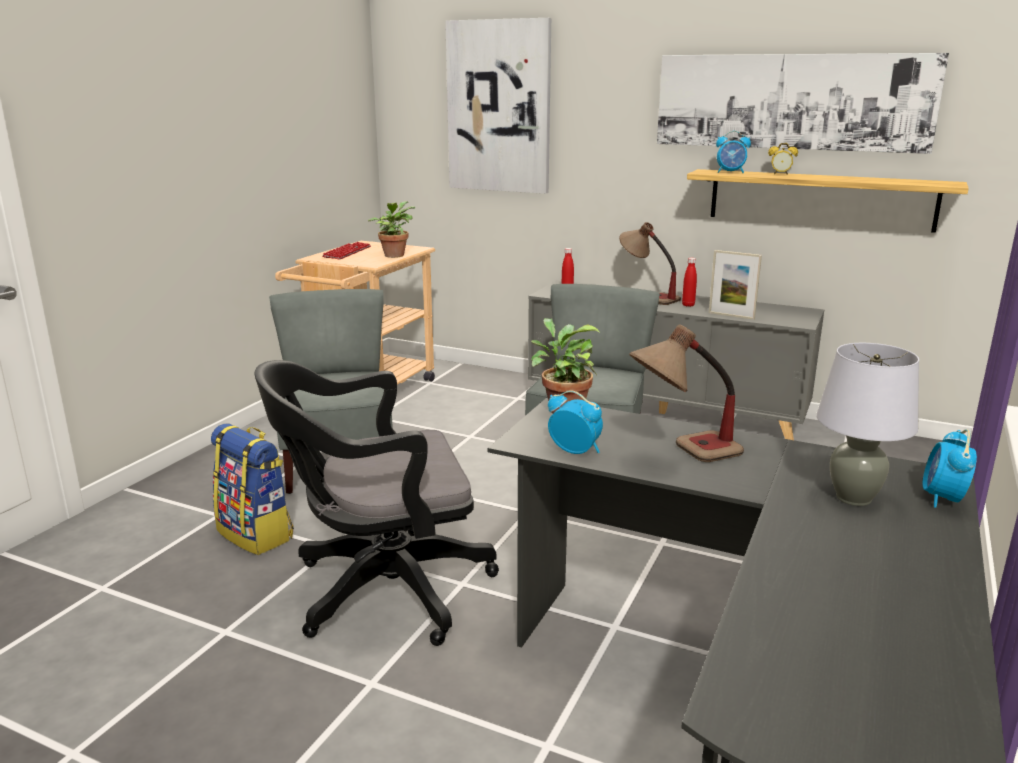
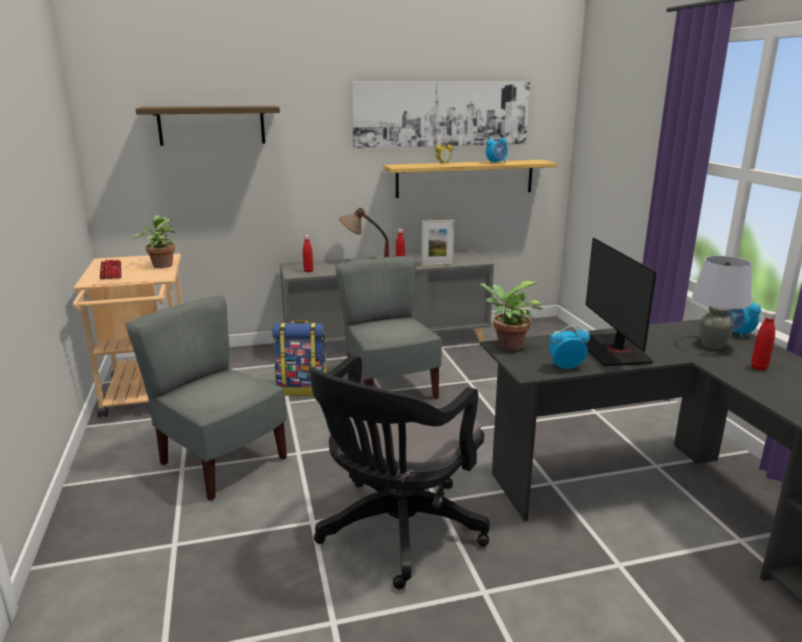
camera: 40 degrees left, 0 degrees up
(257, 534) = (236, 542): backpack -> backpack (302, 389)
(499, 107) = (211, 125): picture -> shelf
(682, 455) = (612, 350): table lamp -> monitor
(730, 172) = (413, 165): alarm clock -> alarm clock (496, 163)
(855, 547) = (759, 368): none -> red bottle

